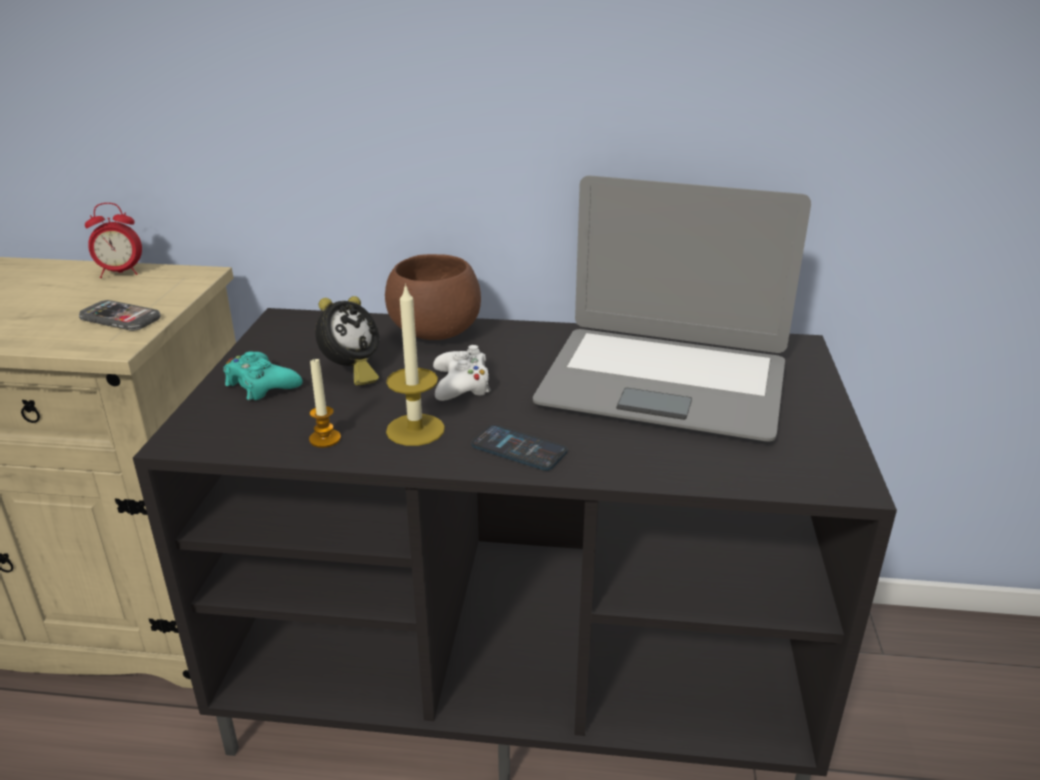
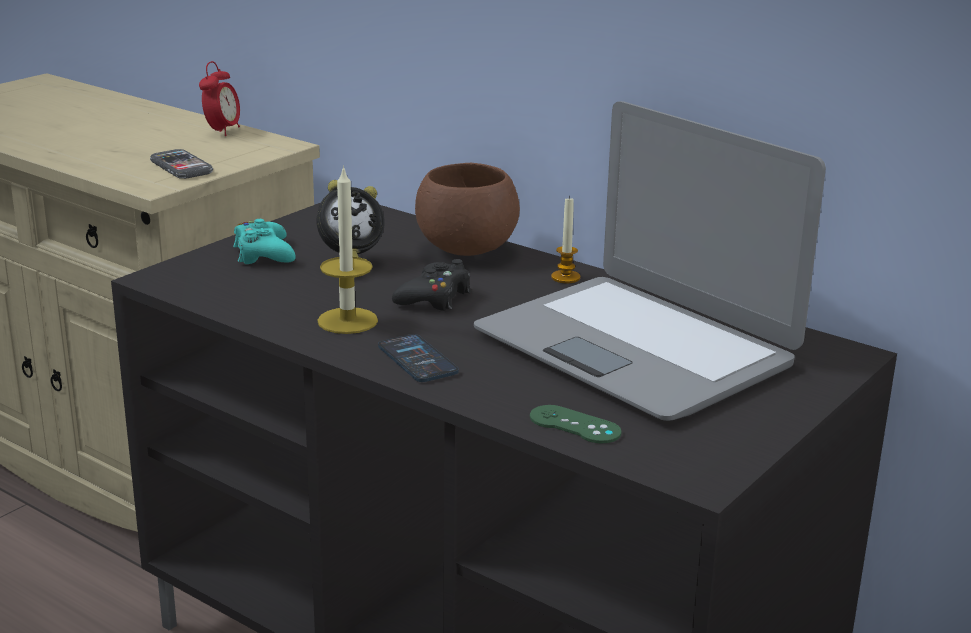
camera: 30 degrees right, 5 degrees down
(120, 273) = (222, 131): alarm clock -> alarm clock turned 90 degrees counterclockwise
(325, 439) = (265, 307): candle -> candle (565, 277)
(461, 385) = (434, 298): white game controller -> black game controller
(709, 468) = (575, 425): none -> green game controller

